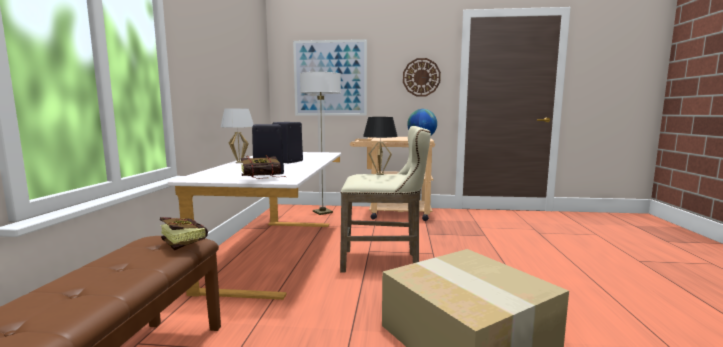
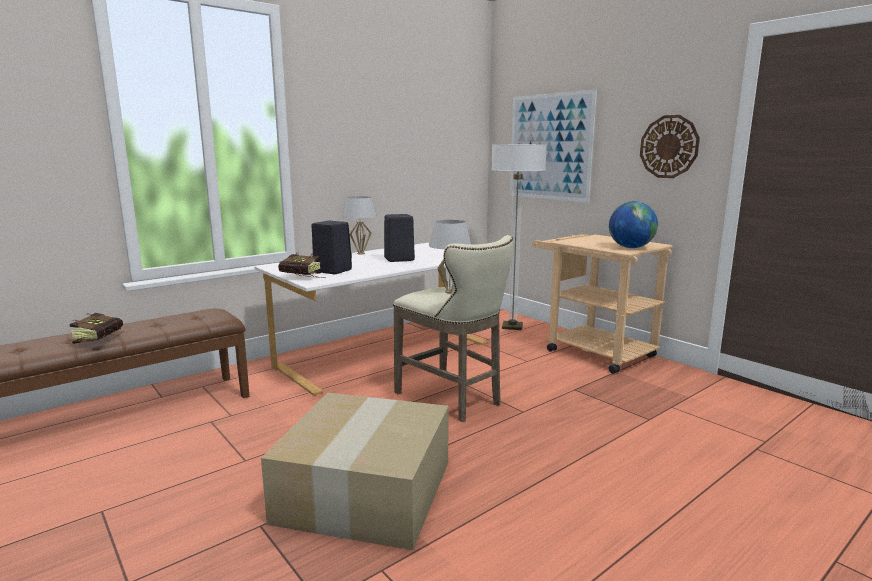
camera: 45 degrees right, 5 degrees up
(182, 243) = (213, 319): book -> book (102, 339)
(380, 174) = (449, 292): black table lamp -> white table lamp

